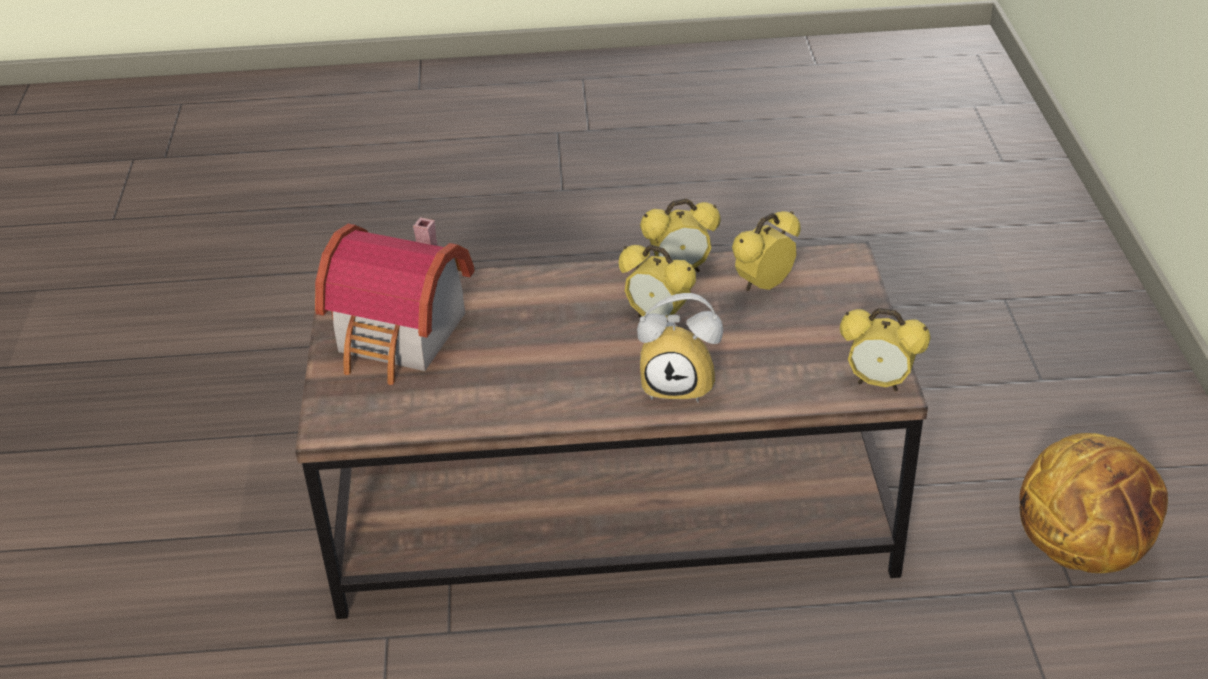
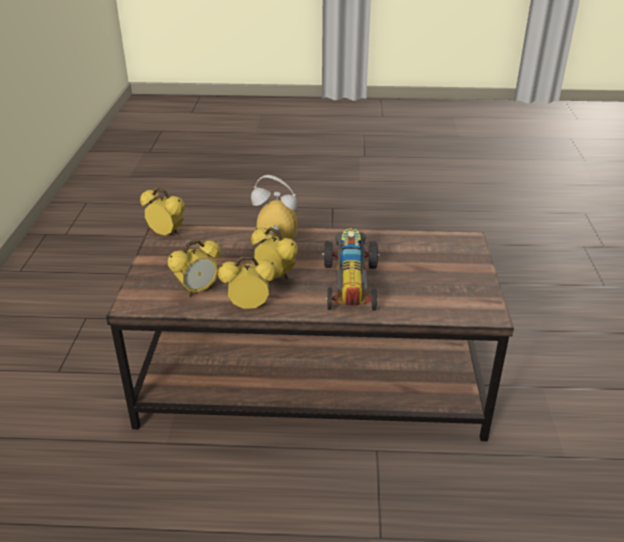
camera: 175 degrees left, 5 degrees down
(401, 338) = (440, 280): toy house -> none
(540, 323) = (350, 281): none -> toy car
(1083, 550) = (64, 332): basketball -> none

